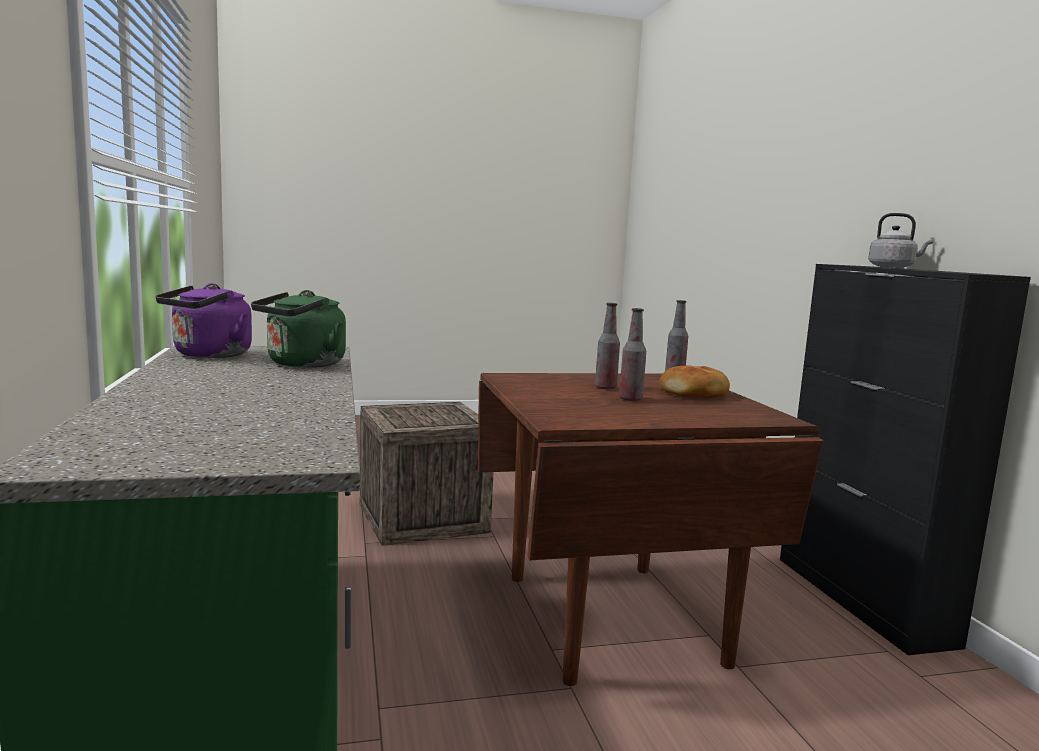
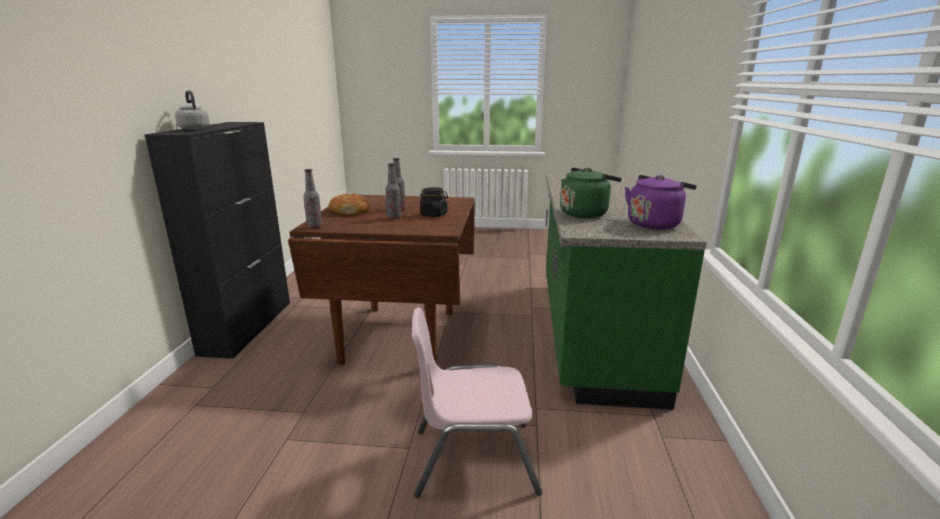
camera: 160 degrees left, 10 degrees up
(422, 518) = (474, 459): crate -> pink chair
(555, 393) = (434, 215): none -> black jar

